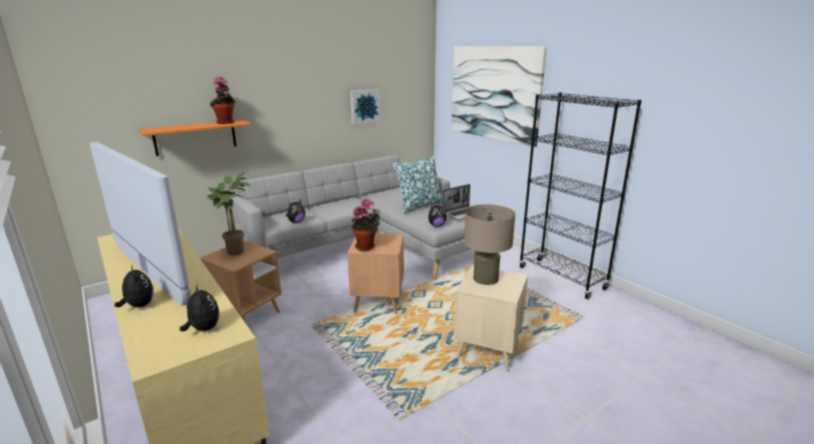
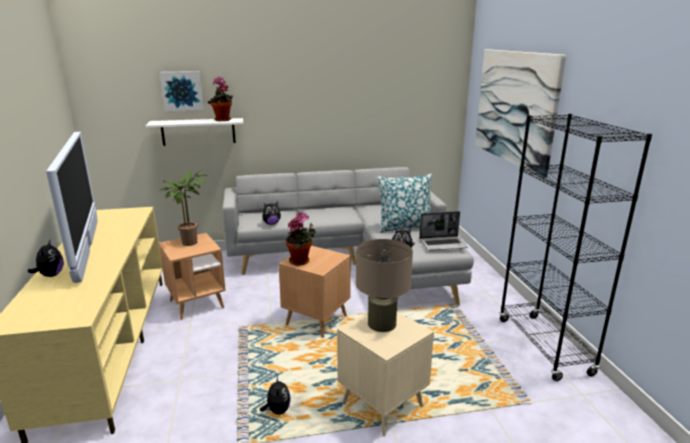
camera: 25 degrees right, 0 degrees up
(195, 137) = (198, 131): orange shelf -> white shelf
(203, 328) = (67, 307): plush toy -> plush toy (277, 410)
(364, 106) = (376, 112): picture -> picture (182, 91)

